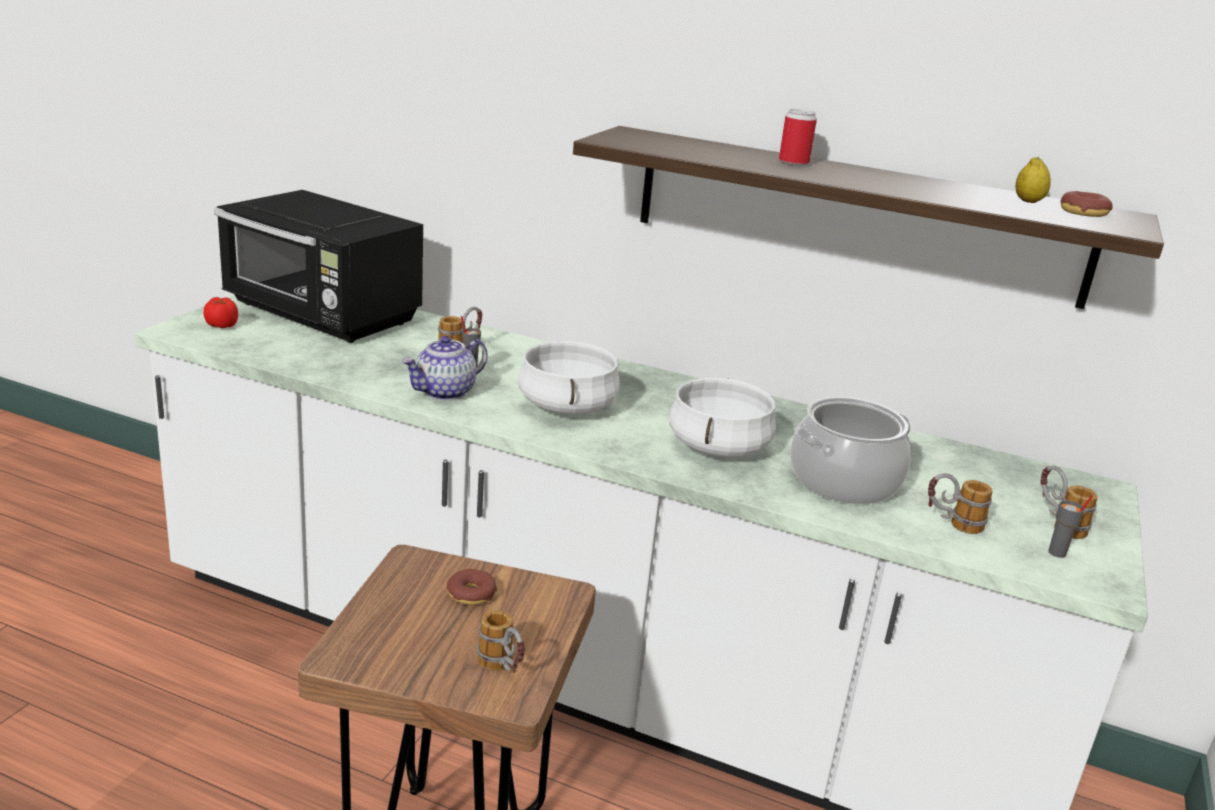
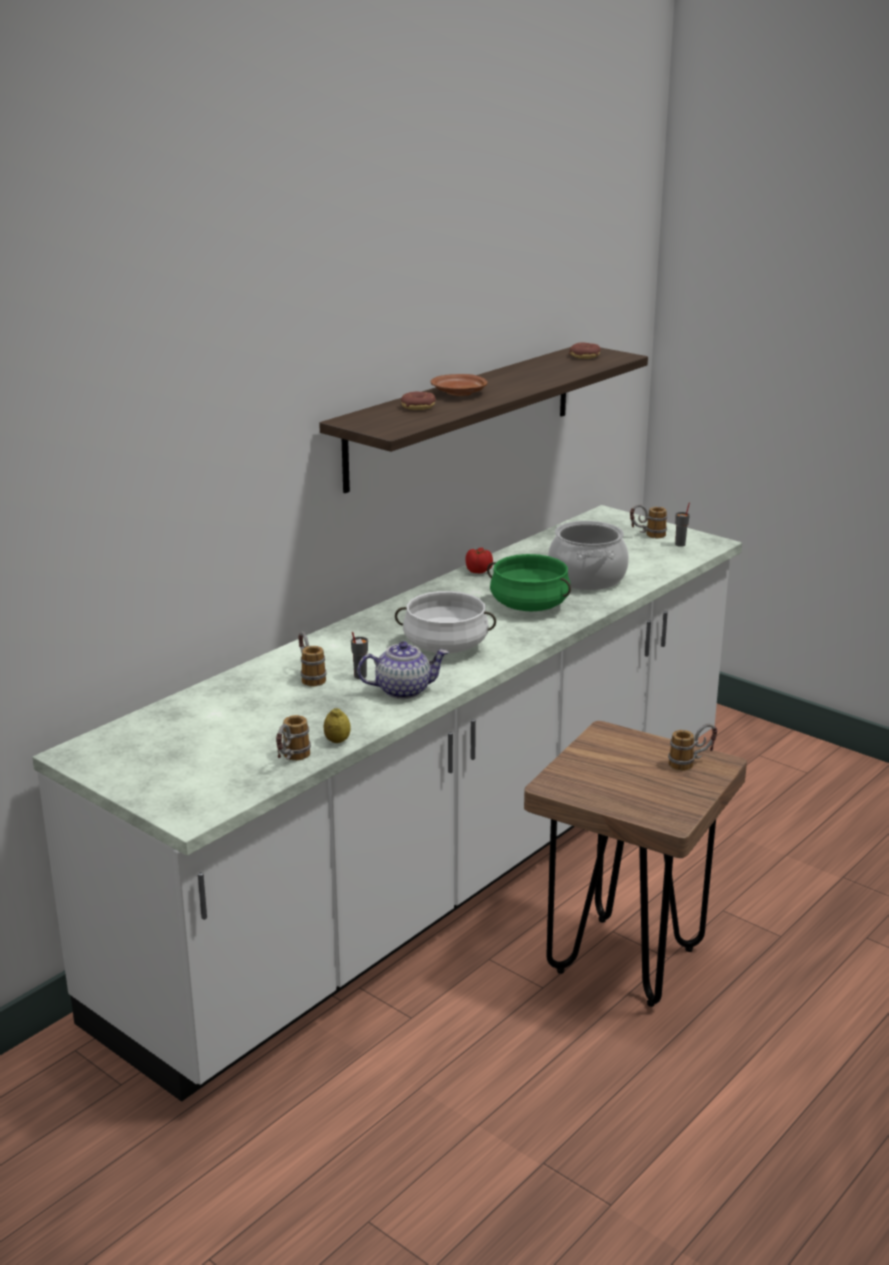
camera: 70 degrees left, 0 degrees up
(222, 325) = (188, 789): tomato -> tomato (478, 571)
(323, 315) = (183, 735): black microwave -> none
(445, 392) = (403, 690): teapot -> teapot turned 75 degrees counterclockwise
(471, 594) = (602, 765): donut -> donut (418, 407)
(717, 446) = (529, 606): white cooking pot -> green cooking pot
(793, 162) = (459, 393): can -> brown plate
(952, 524) = (646, 562): mug -> mug (291, 760)
(1028, 201) = (560, 361): lemon -> lemon (337, 741)

